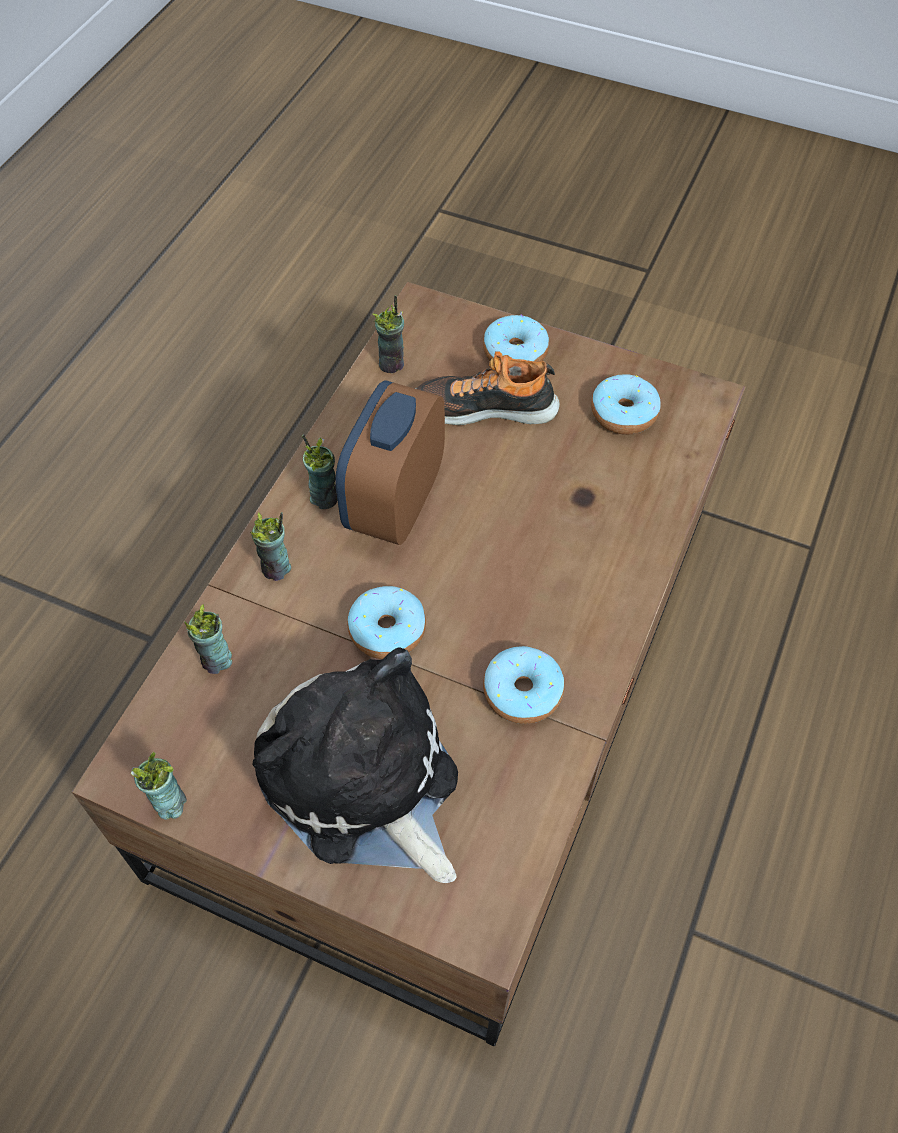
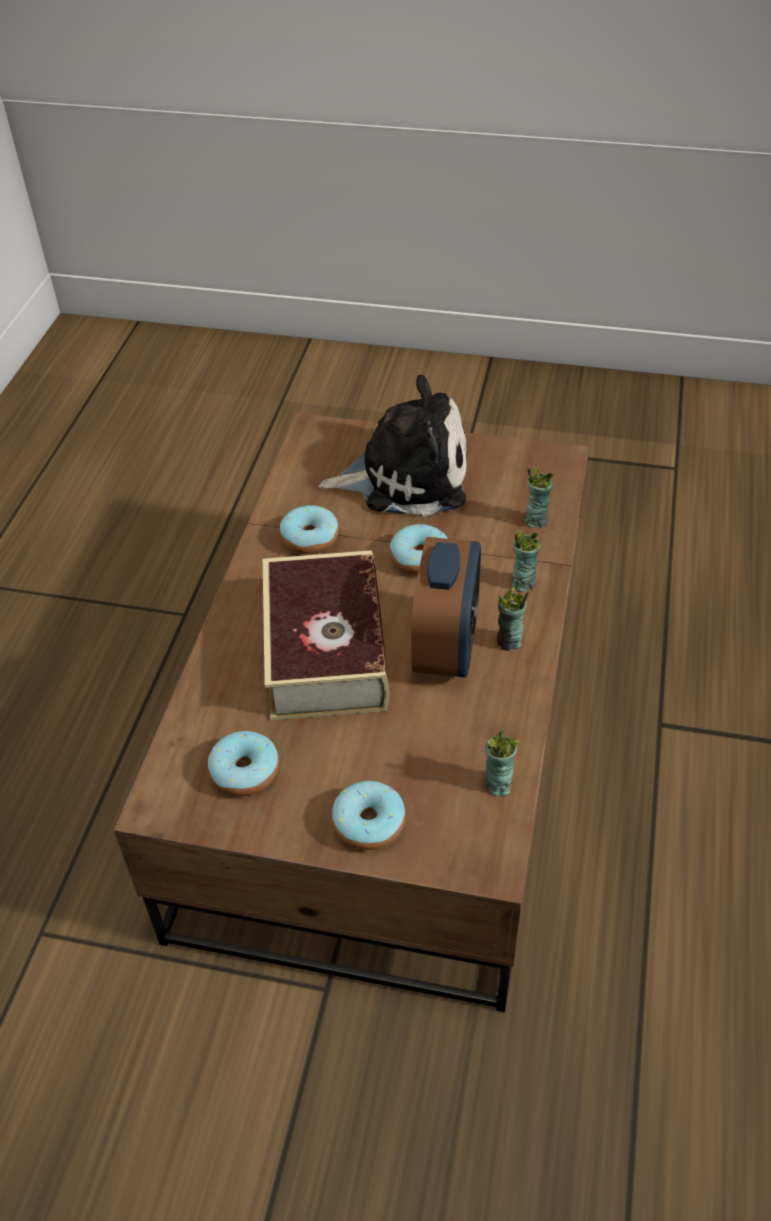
camera: 170 degrees right, 10 degrees down
(169, 803) = (524, 449): cup -> none
(364, 784) = (405, 476): plush toy -> plush toy turned 45 degrees counterclockwise
(485, 407) = (387, 753): shoe -> none
(527, 525) = (325, 650): none -> book

